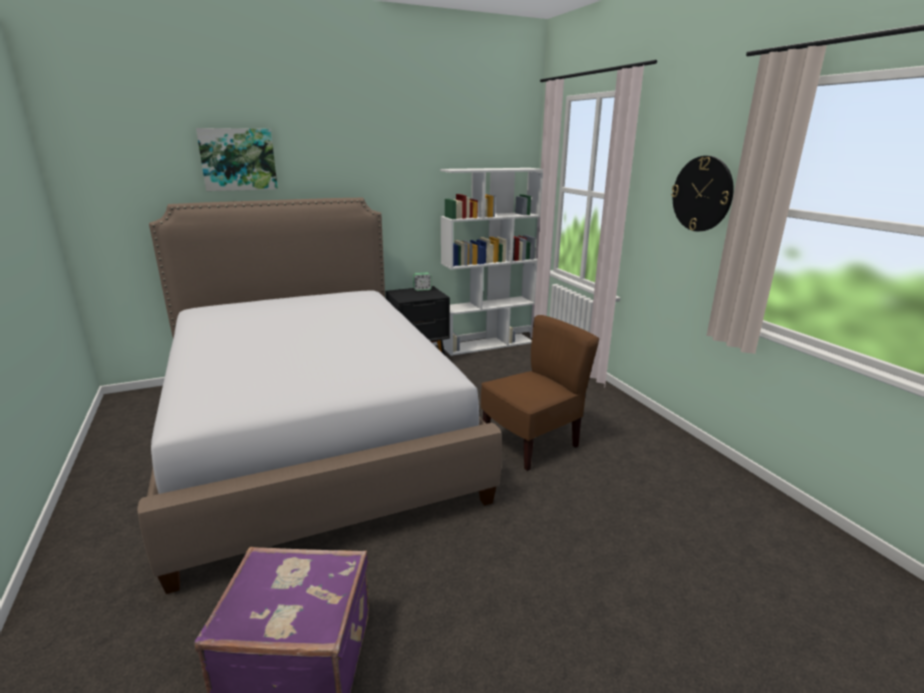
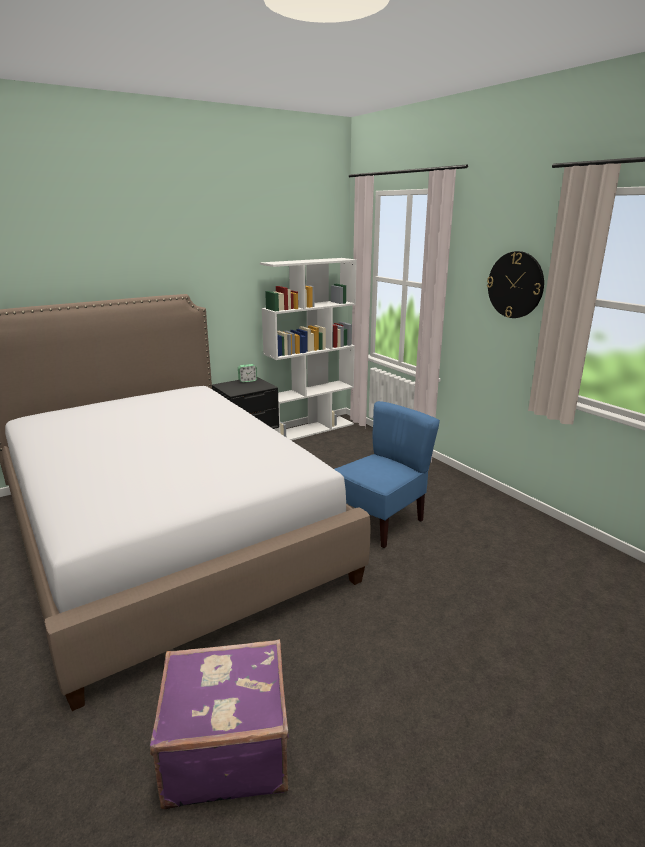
camera: 10 degrees left, 0 degrees up
(238, 159) = (58, 261): picture -> none
(531, 443) = (380, 521): brown chair -> blue chair

